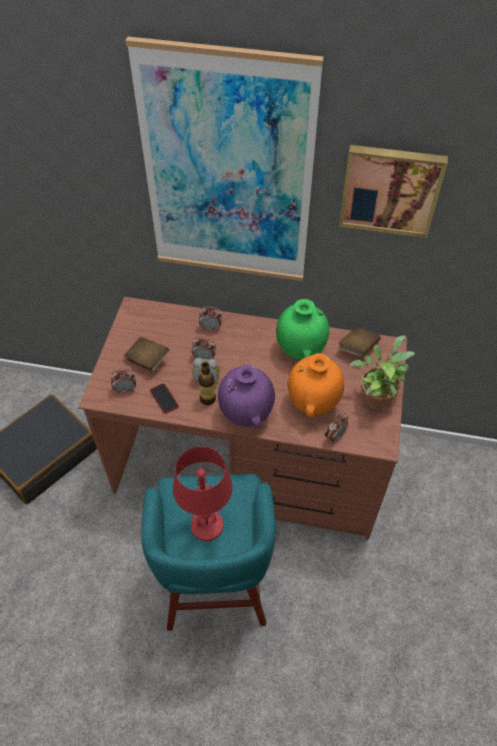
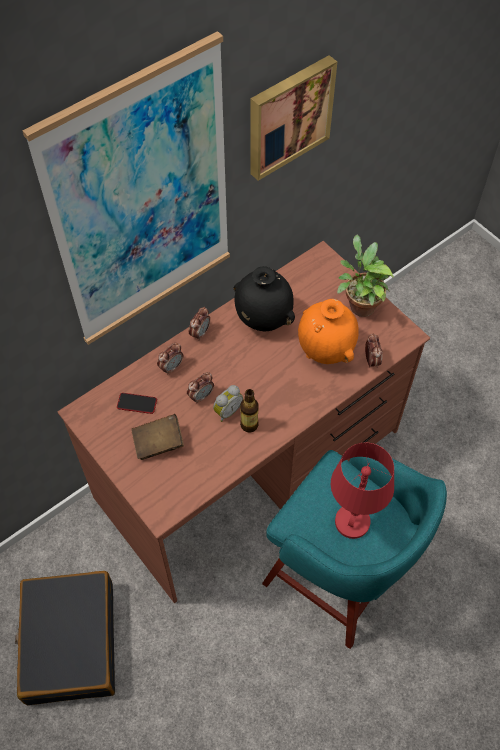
camera: 50 degrees left, 5 degrees up
(125, 389) = (175, 484): alarm clock -> alarm clock (200, 333)
(164, 399) = (216, 459): phone -> phone (137, 403)
(246, 414) = (292, 407): purple vase -> none
(300, 349) = (262, 319): green vase -> black vase
(357, 348) = (301, 279): brown book -> none

